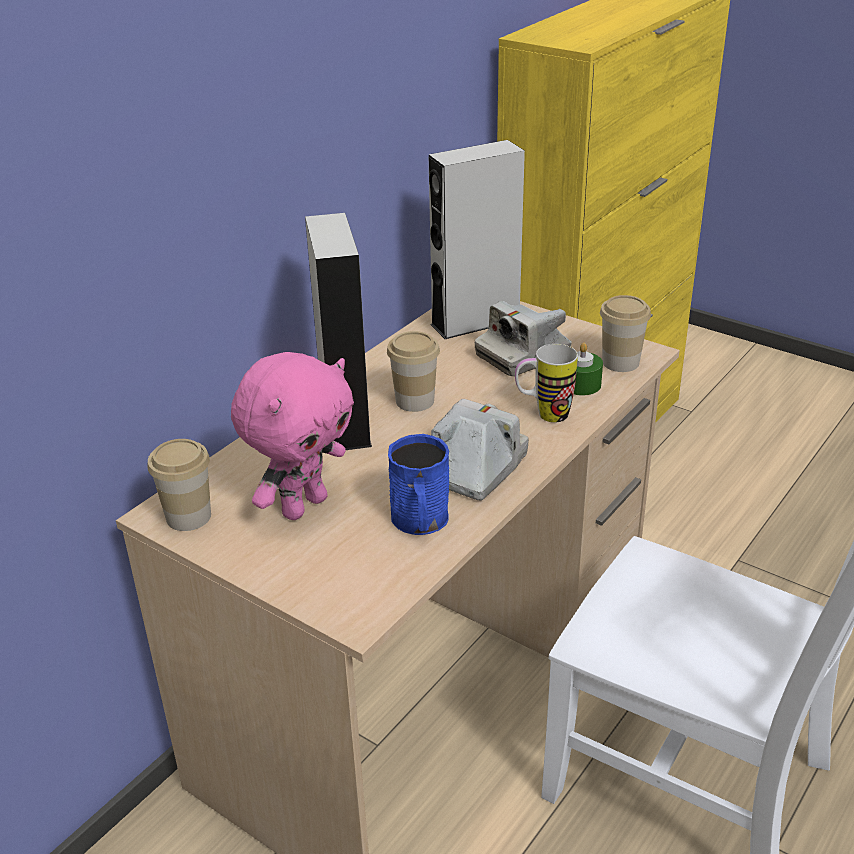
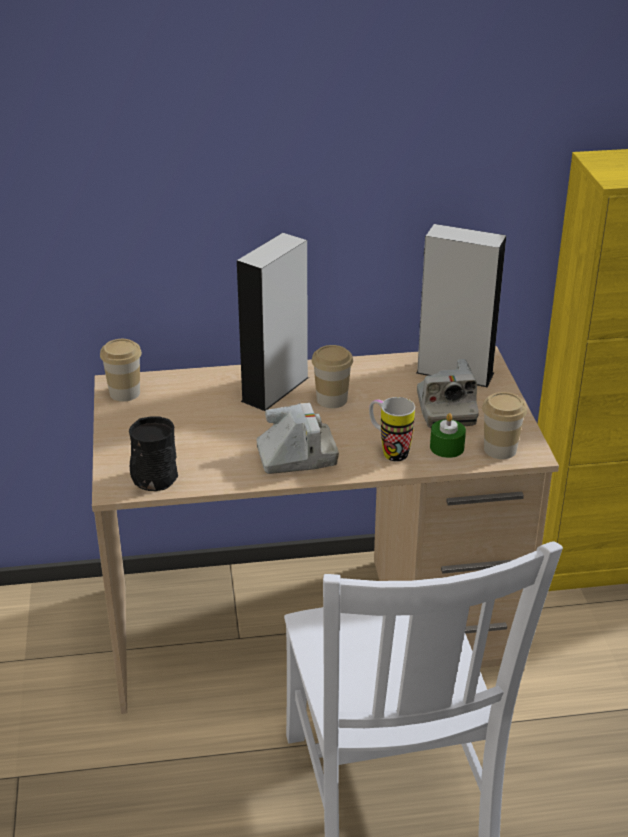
camera: 45 degrees right, 0 degrees up
(303, 505) = (181, 420): pink plush toy -> none
(383, 584) = (152, 481): none -> black mug
(421, 522) = (220, 464): blue mug -> none
(523, 355) = (445, 409): camera -> camera turned 105 degrees counterclockwise

